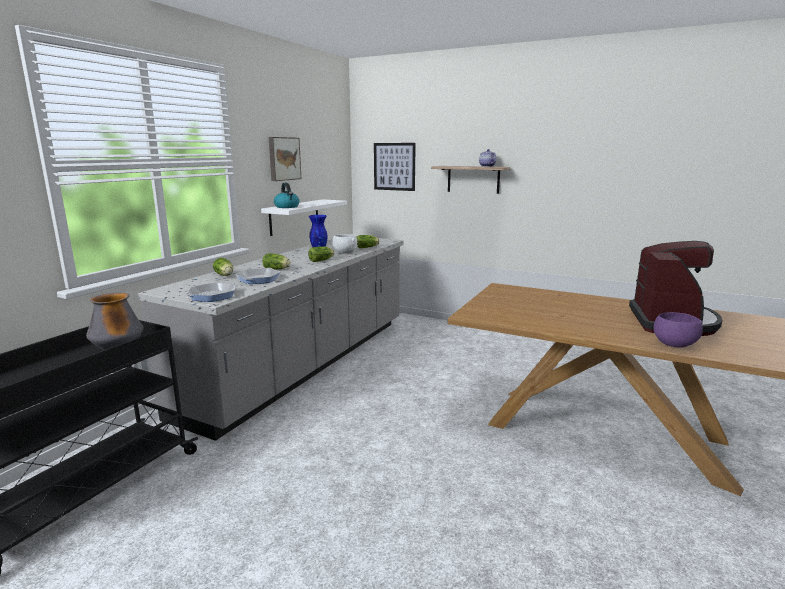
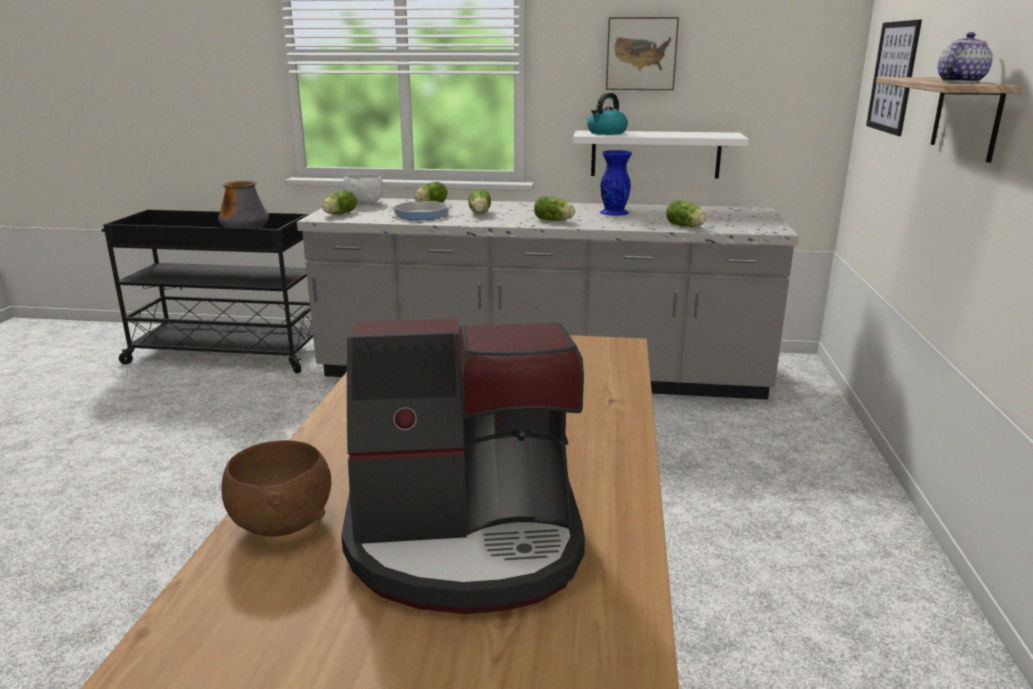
camera: 70 degrees right, 5 degrees up
(213, 296) = (338, 214): frying pan -> lettuce
(344, 253) = (623, 222): white bowl -> white bowl (365, 203)
(673, 344) = (282, 523): purple bowl -> brown bowl

